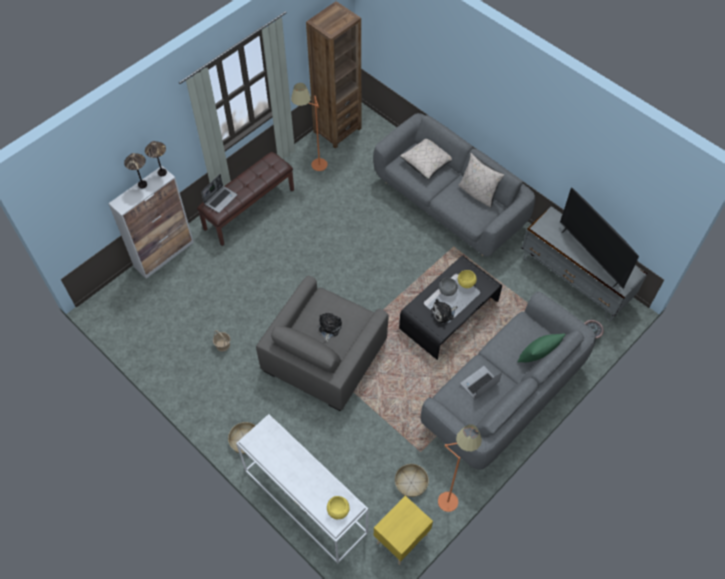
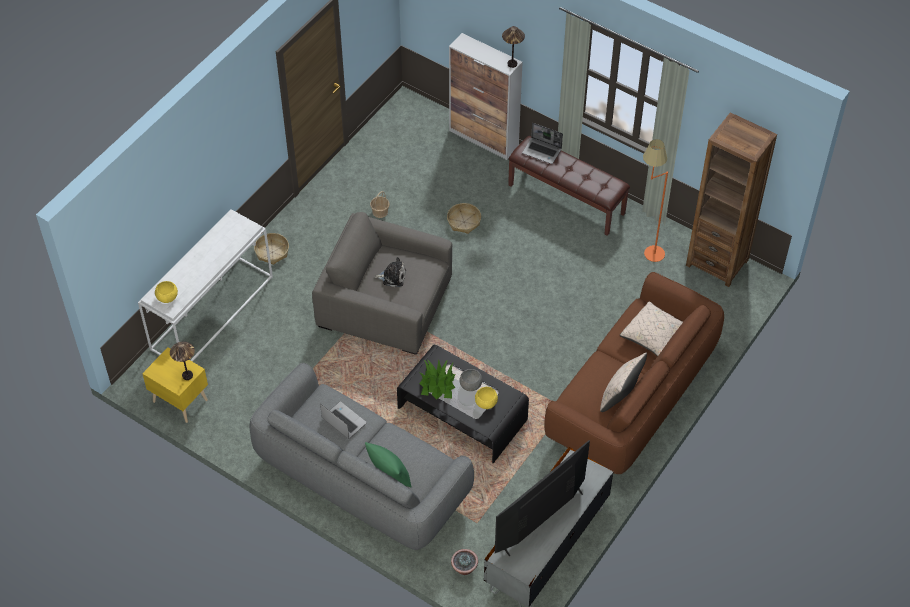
camera: 80 degrees right, 5 degrees down
(142, 184) = (492, 52): table lamp -> table lamp (187, 376)
(411, 483) = (243, 401): basket -> basket (464, 222)
(443, 313) = (437, 385): plush toy -> potted plant
(449, 203) = (632, 397): grey sofa -> brown sofa
(451, 493) = (235, 440): orange floor lamp -> none

